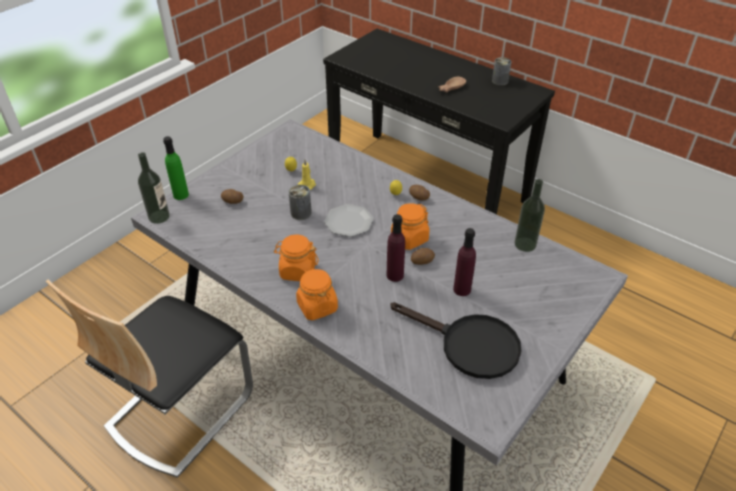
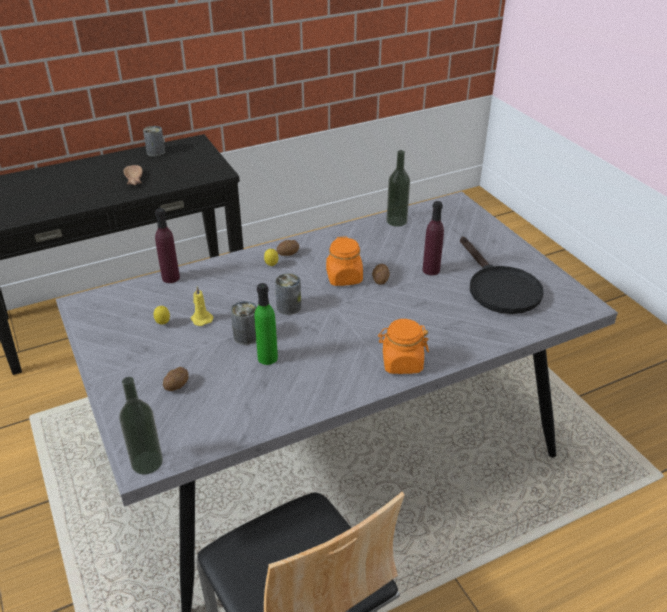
camera: 65 degrees left, 5 degrees down
(181, 195) = (119, 431): green bottle -> green bottle (267, 358)
(297, 271) = (340, 363): orange jar -> none
(349, 221) = (289, 307): plate -> can
(395, 275) = (389, 301): purple bottle -> purple bottle (170, 278)
(469, 345) = (498, 288): black frying pan -> black frying pan turned 105 degrees clockwise

